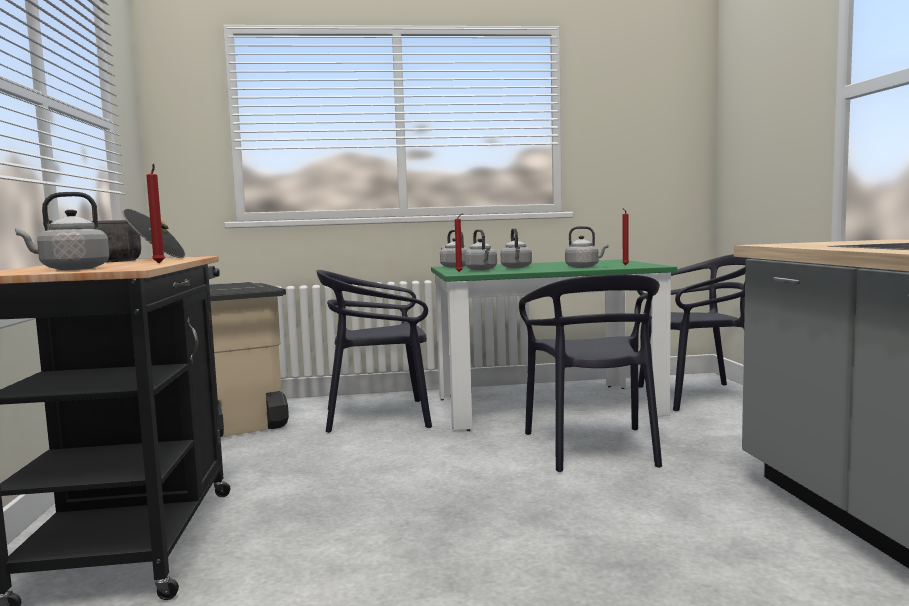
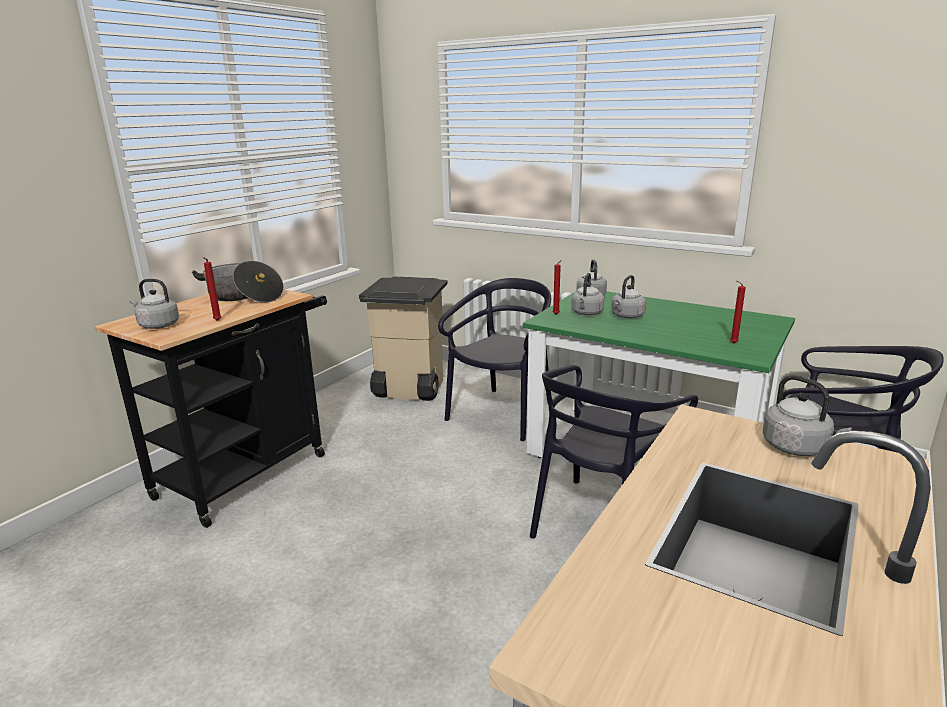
camera: 40 degrees right, 15 degrees up
(379, 417) = (502, 414): black chair -> black chair turned 90 degrees clockwise
(584, 267) = (679, 336): grey kettle -> grey kettle (798, 448)

